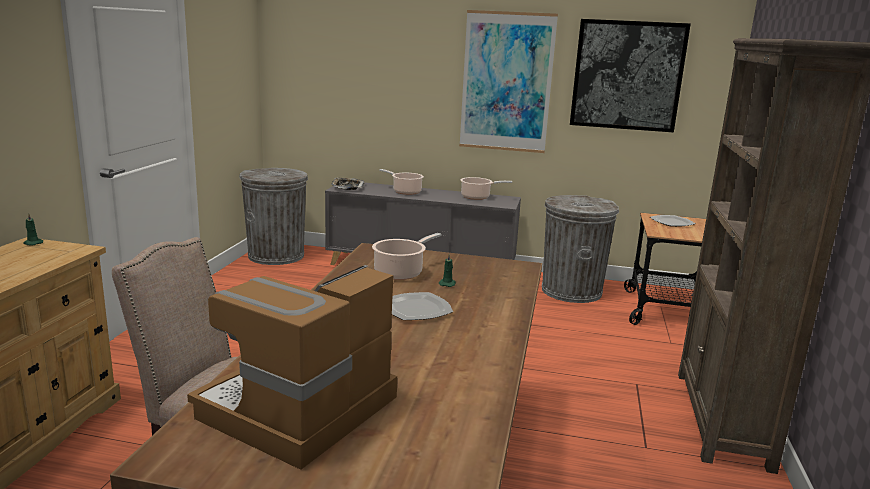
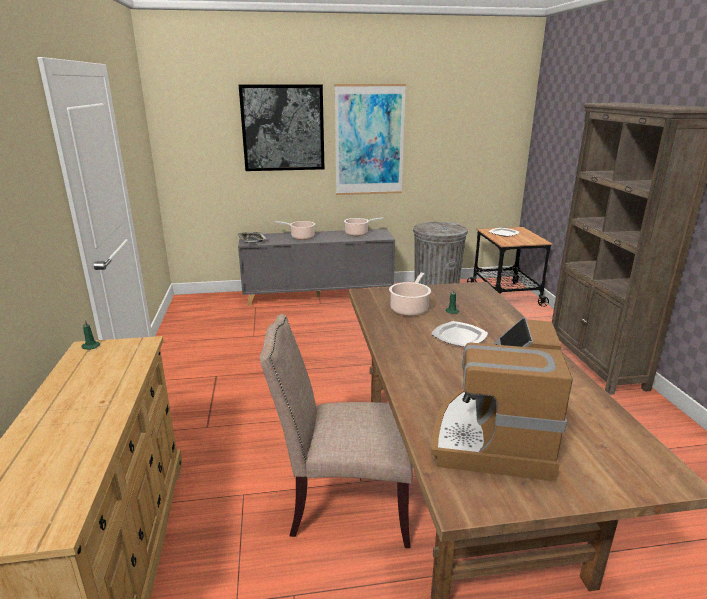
camera: 20 degrees left, 5 degrees up
(276, 255) = (195, 306): grey trash can -> none
(627, 75) = (457, 128): picture -> picture (283, 128)

